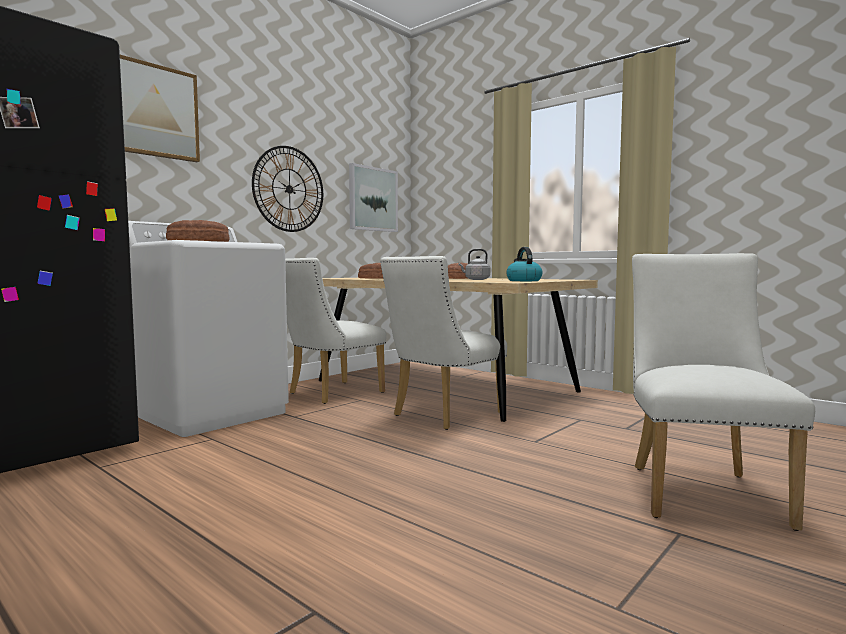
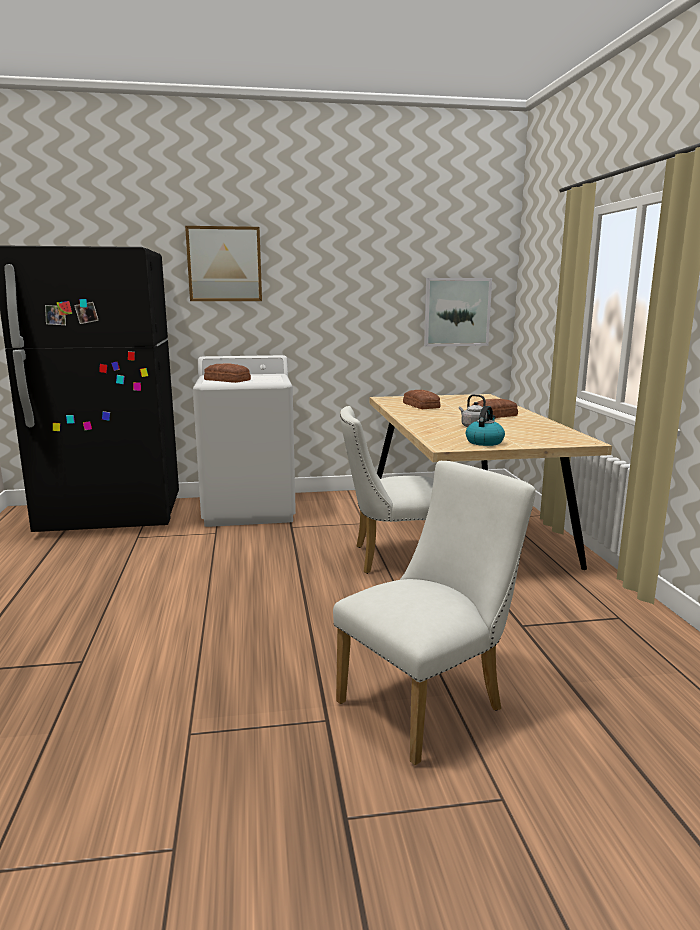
camera: 40 degrees right, 10 degrees up
(289, 189) = (352, 313): wall clock -> none
(330, 394) = (355, 510): white chair -> none

